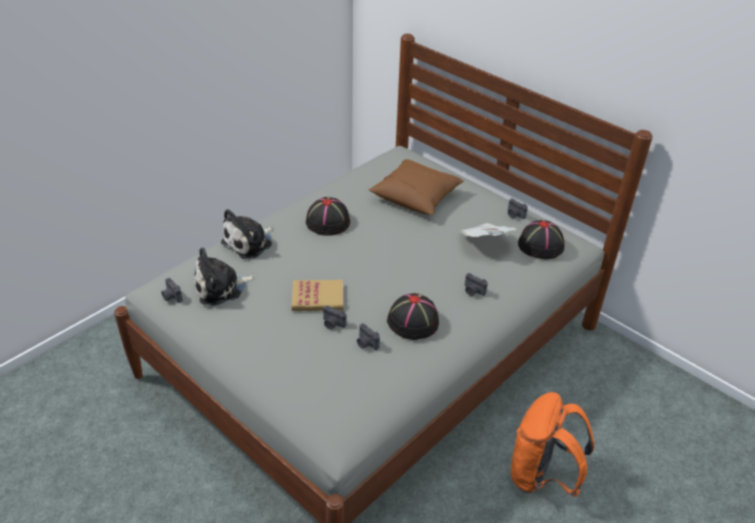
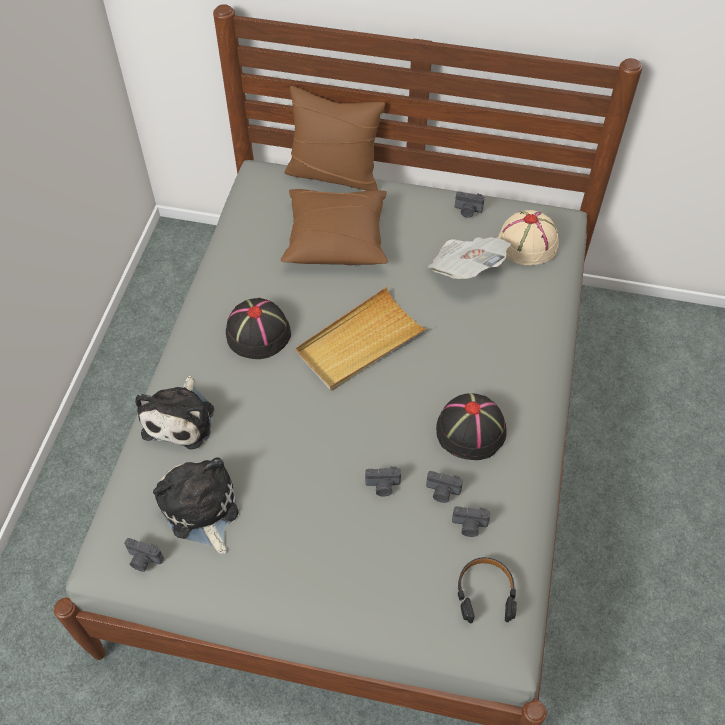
camera: 30 degrees left, 15 degrees up
(221, 288) = (200, 510): plush toy -> plush toy turned 120 degrees clockwise
(318, 297) = (335, 457): book -> none
(346, 406) = (485, 593): none -> black headphones
(384, 250) = (360, 343): none -> beige tray
(444, 167) = (334, 174): none -> brown pillow
(473, 291) = (503, 349): camera -> camera (469, 526)
(541, 245) = (528, 243): black hat -> beige hat
(541, 476) = (638, 510): orange backpack -> none

